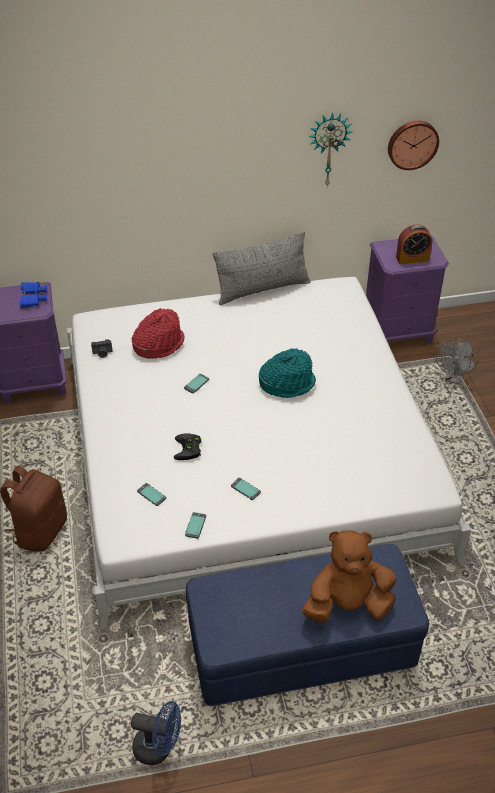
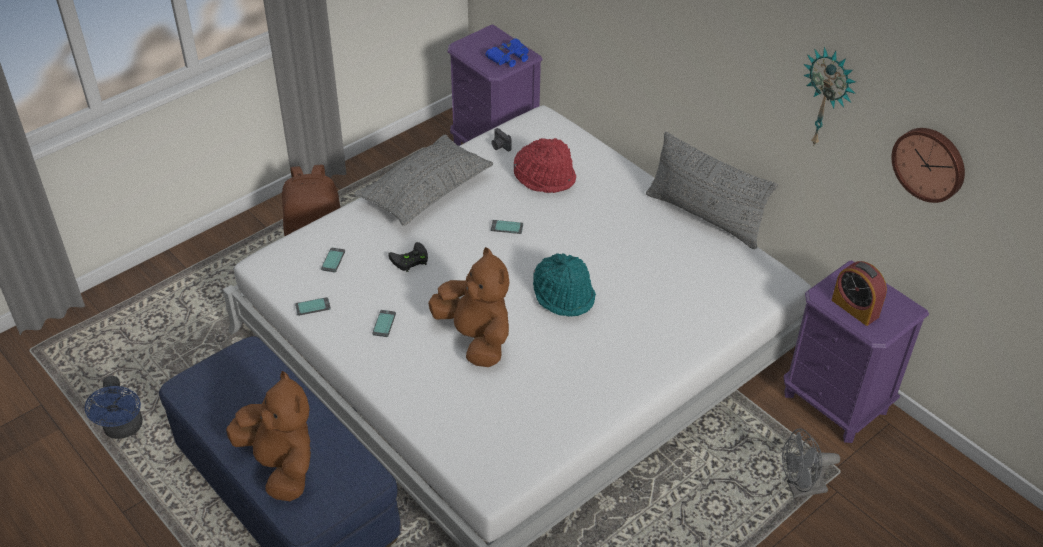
camera: 60 degrees right, 0 degrees up
(117, 412) = (425, 191): none -> grey pillow
(295, 444) = (476, 338): none -> brown plush toy

